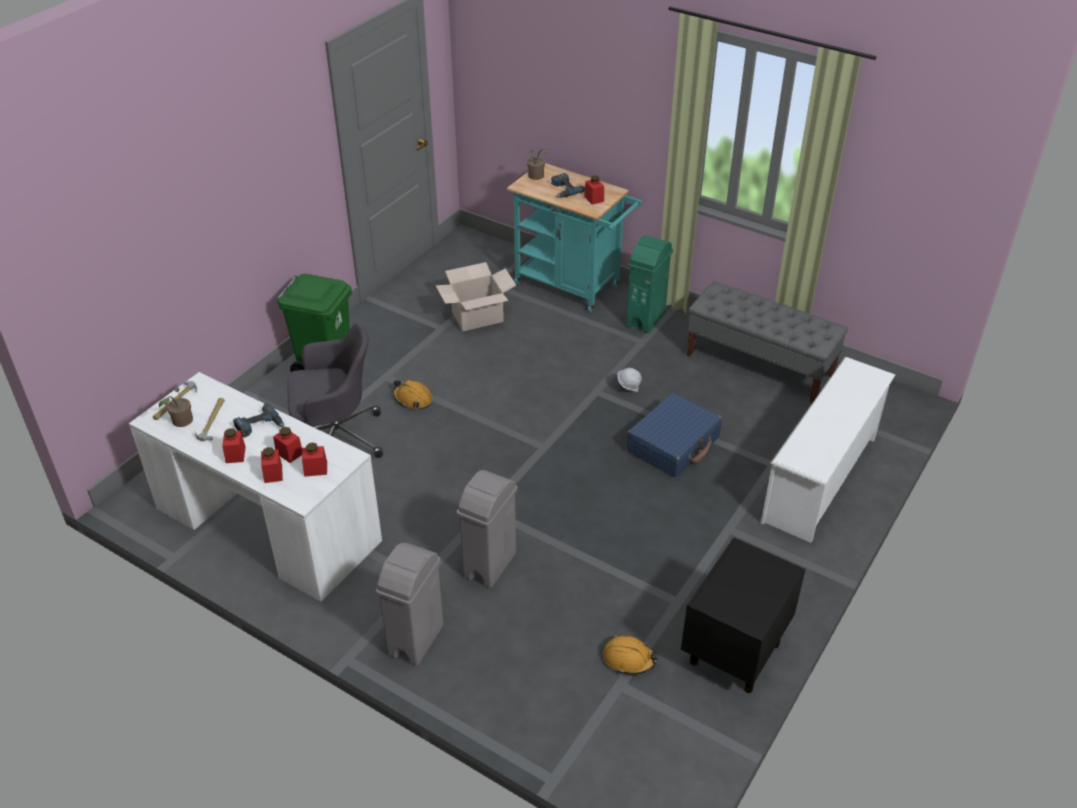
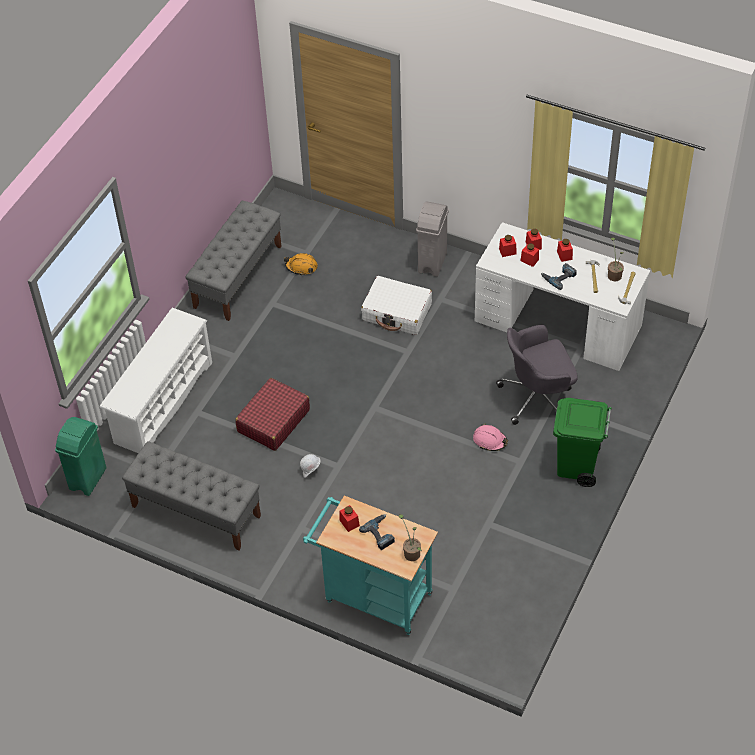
camera: 175 degrees right, 10 degrees up
(413, 399) = (490, 440): orange hard hat -> pink hard hat
(477, 316) = (458, 542): cardboard box -> none
(489, 565) = (397, 312): grey trash can -> white suitcase
(646, 319) = (297, 557): green trash can -> green trash can (87, 479)
(673, 444) = (273, 421): blue suitcase -> red suitcase
(734, 654) = (238, 276): black nightstand -> grey bench

